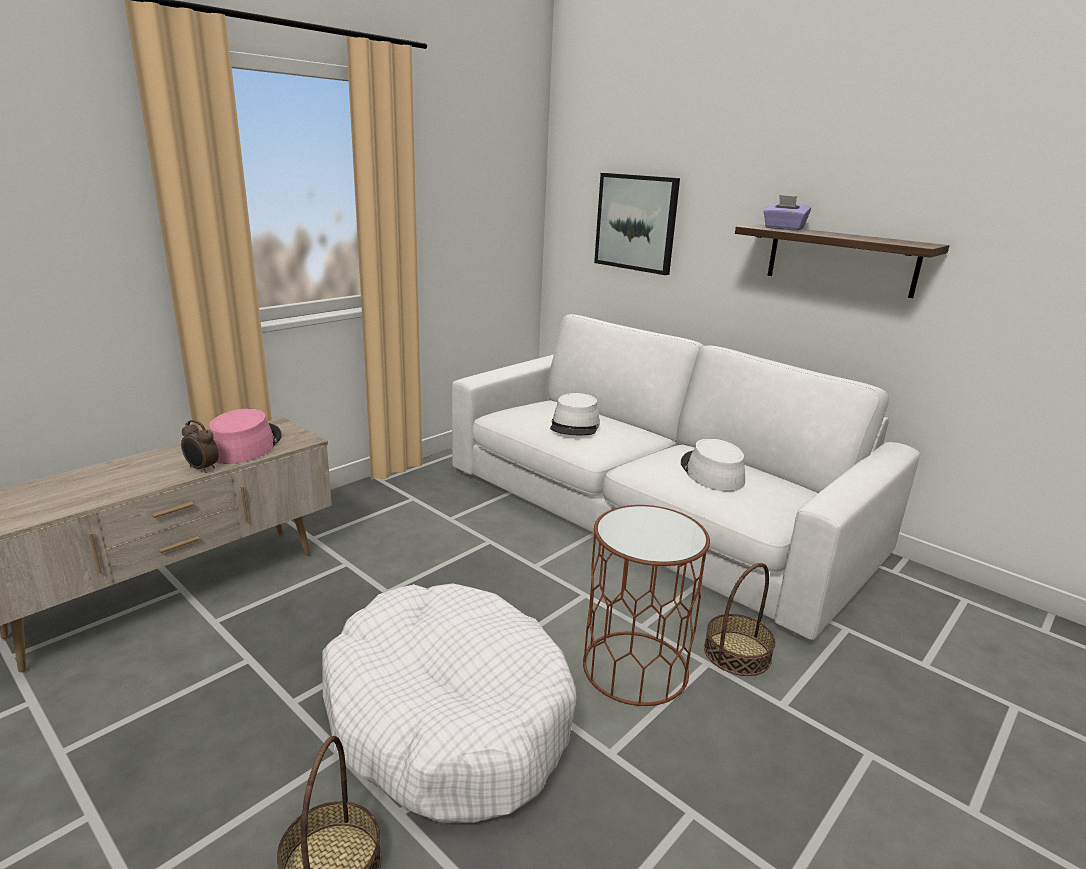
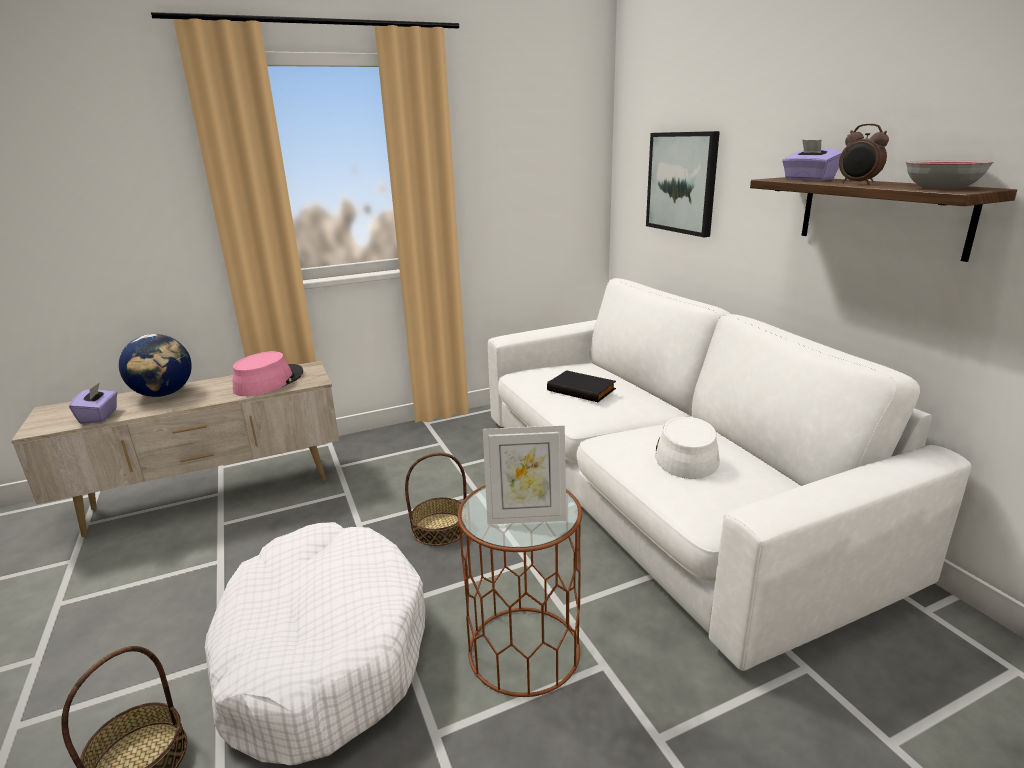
camera: 25 degrees right, 0 degrees up
(49, 507) = (99, 416): none -> purple tissue box
(114, 472) = (164, 394): none -> globe
(202, 469) = (220, 398): alarm clock -> alarm clock (858, 183)
(575, 425) = (582, 389): white hat -> black book
(663, 536) = (526, 517): none -> picture frame
(737, 653) = (646, 662): basket -> basket (440, 529)
(901, 241) = (942, 187): none -> bowl

